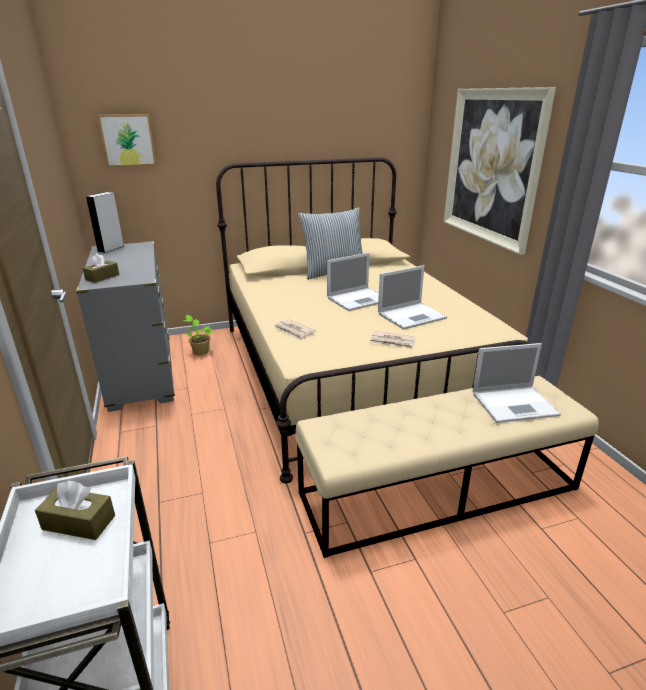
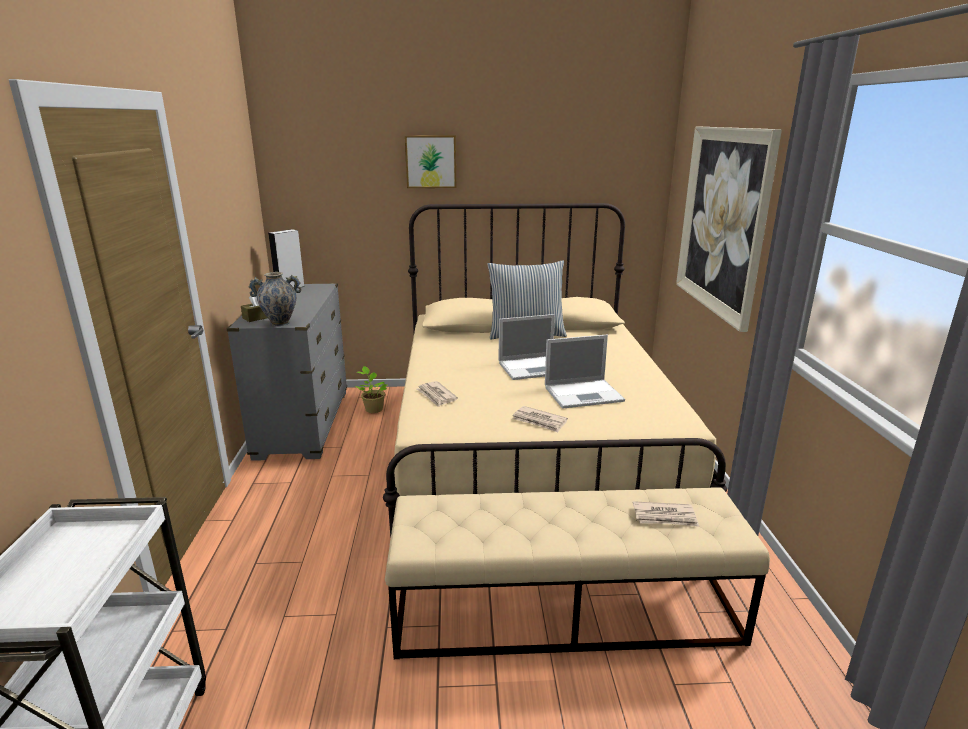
camera: 15 degrees right, 5 degrees down
(79, 522) = (88, 551): brown tissue box -> none
(127, 281) = (280, 323): none -> vase
(128, 140) = (321, 177): picture -> picture (431, 161)
(515, 404) = (665, 517): laptop -> newspaper

